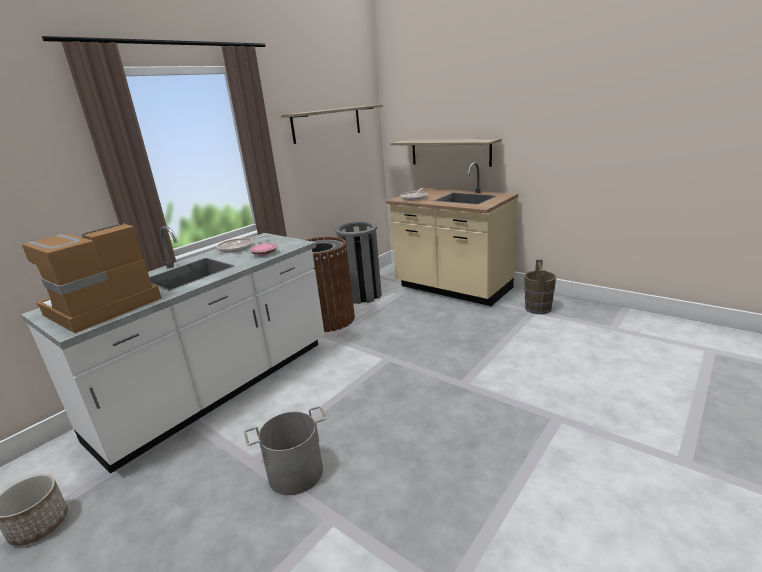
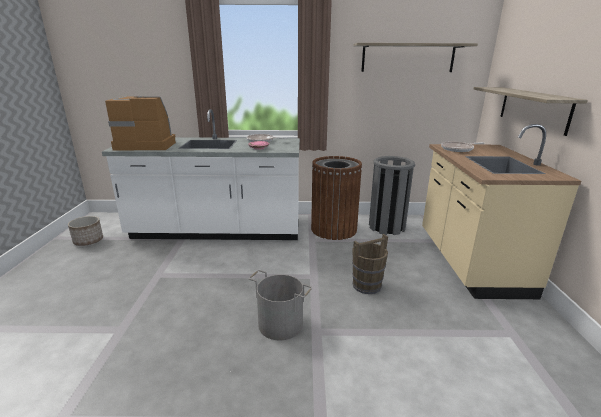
camera: 50 degrees right, 0 degrees up
(295, 472) = (156, 295): grey bucket -> grey bucket (281, 323)
(538, 308) = (523, 335): brown bucket -> brown bucket (367, 285)

